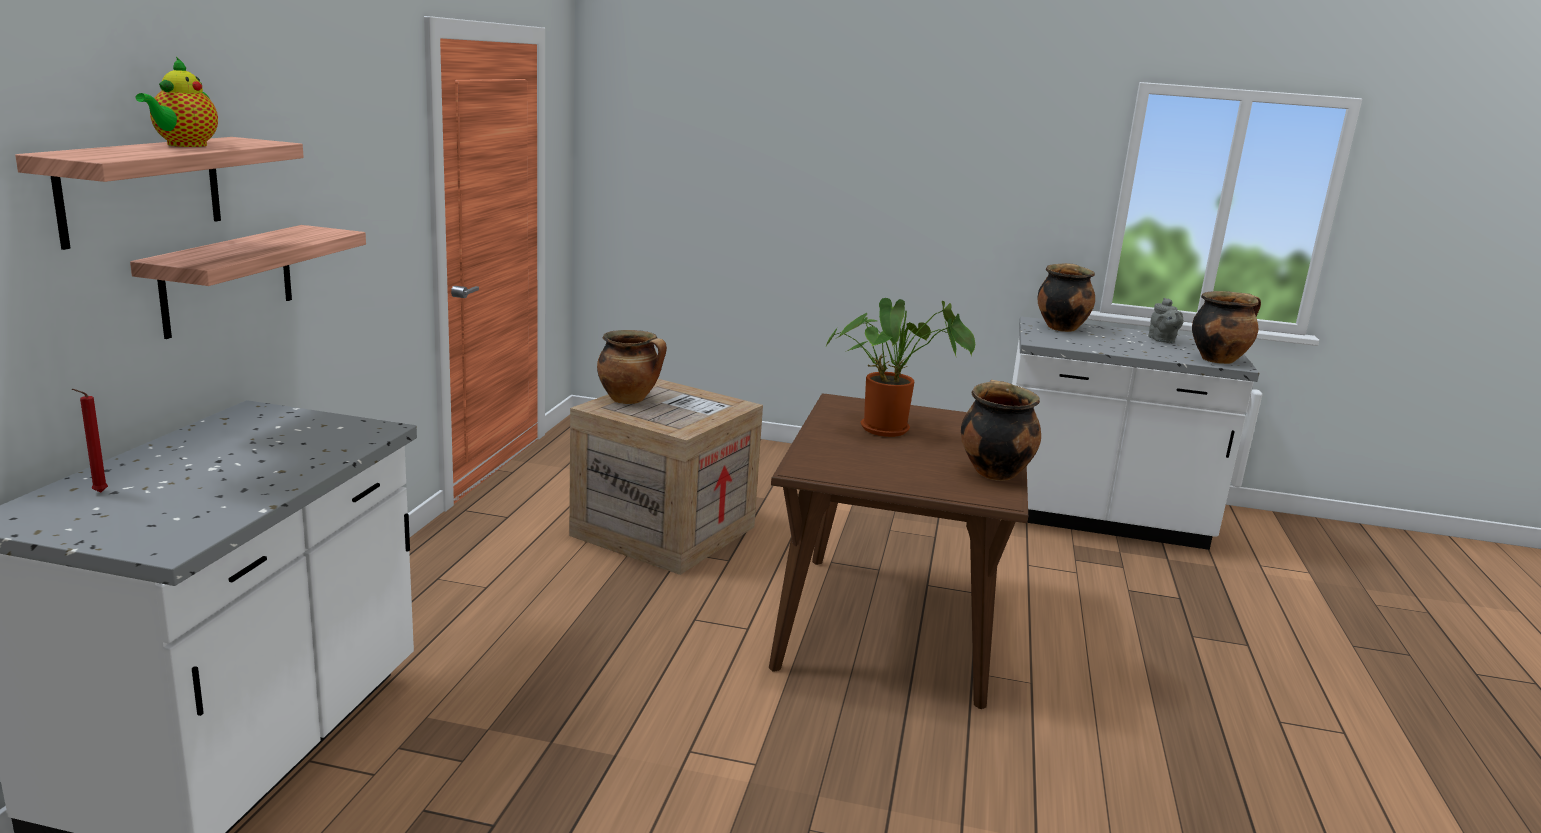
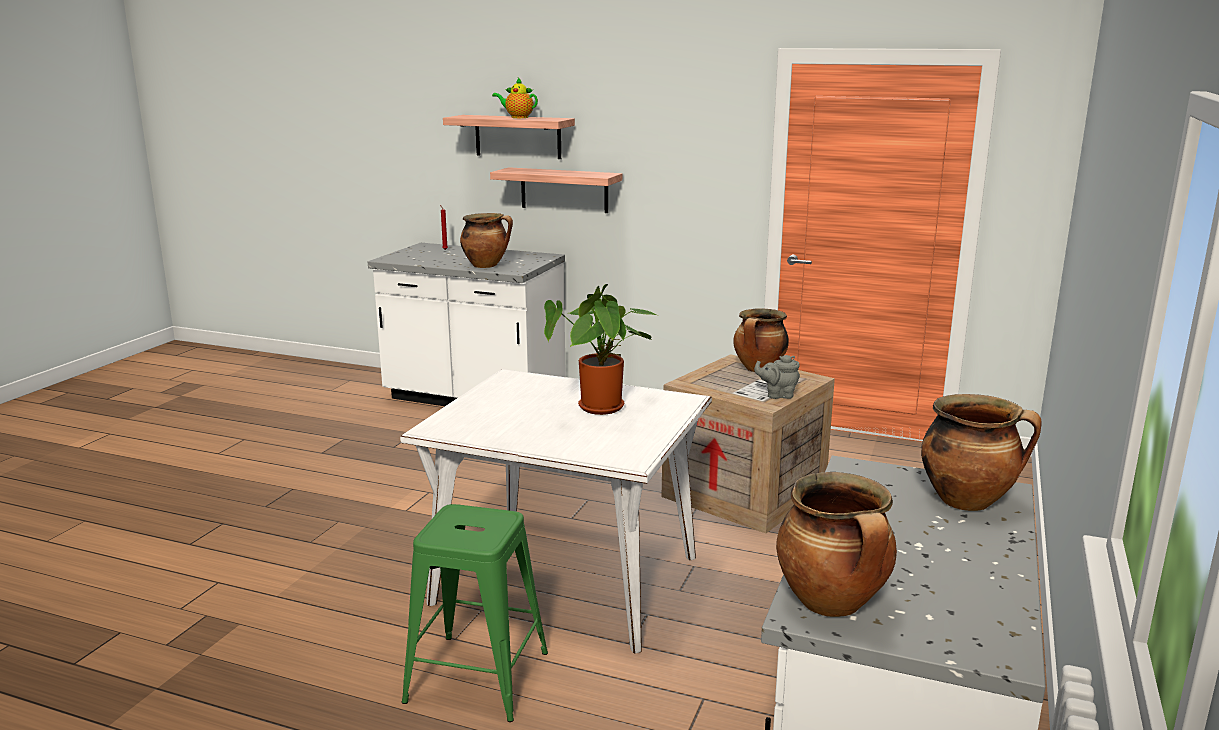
camera: 100 degrees right, 0 degrees up
(889, 625) = (567, 580): brown dining table -> white dining table
(993, 472) = (489, 434): cooking pot -> cooking pot (487, 265)
(1077, 663) = (478, 676): none -> green stool
(1162, 340) = (952, 581): grey teapot -> grey teapot (778, 395)

